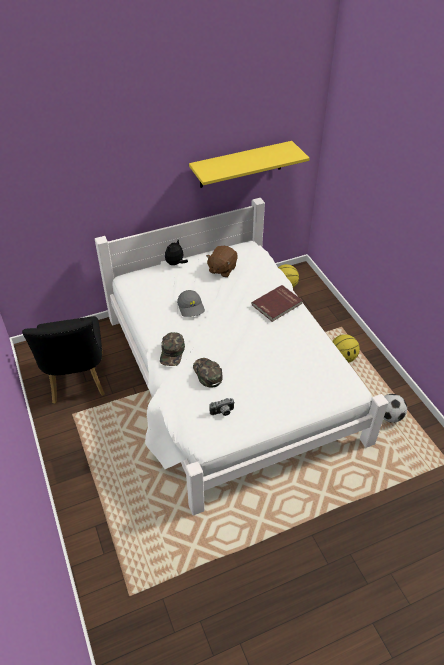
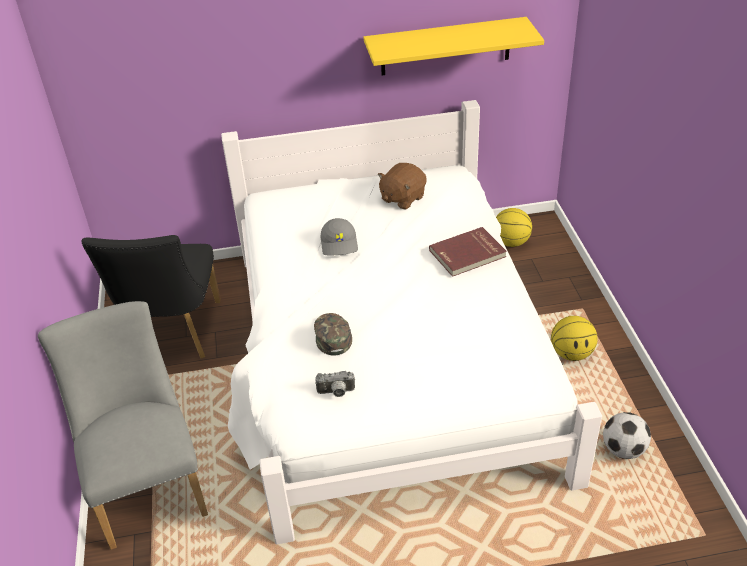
camera: 15 degrees right, 5 degrees down
(94, 490) = (148, 485): none -> grey chair
(172, 352) = (292, 301): green cap -> none
(175, 264) = (338, 184): plush toy -> none

